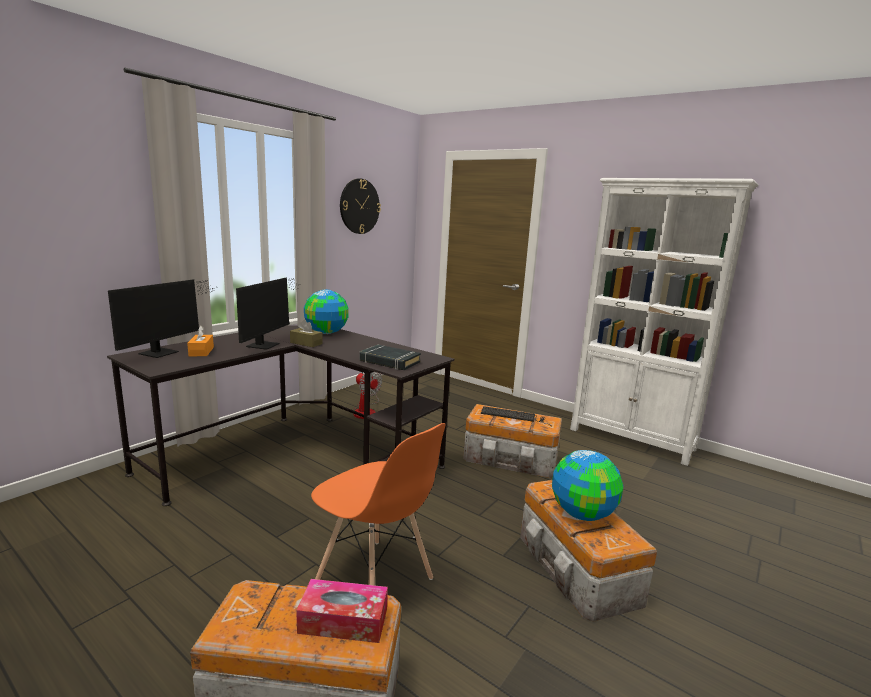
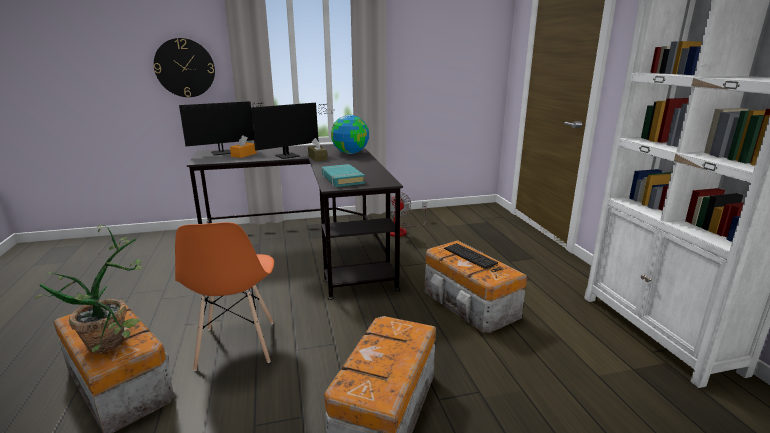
camera: 40 degrees right, 5 degrees up
(343, 620) = (116, 342): tissue box -> potted plant
(359, 206) = (432, 40): wall clock -> wall clock (185, 68)
(389, 362) = (342, 179): black book -> turquoise book
(583, 513) = (379, 357): globe -> none

